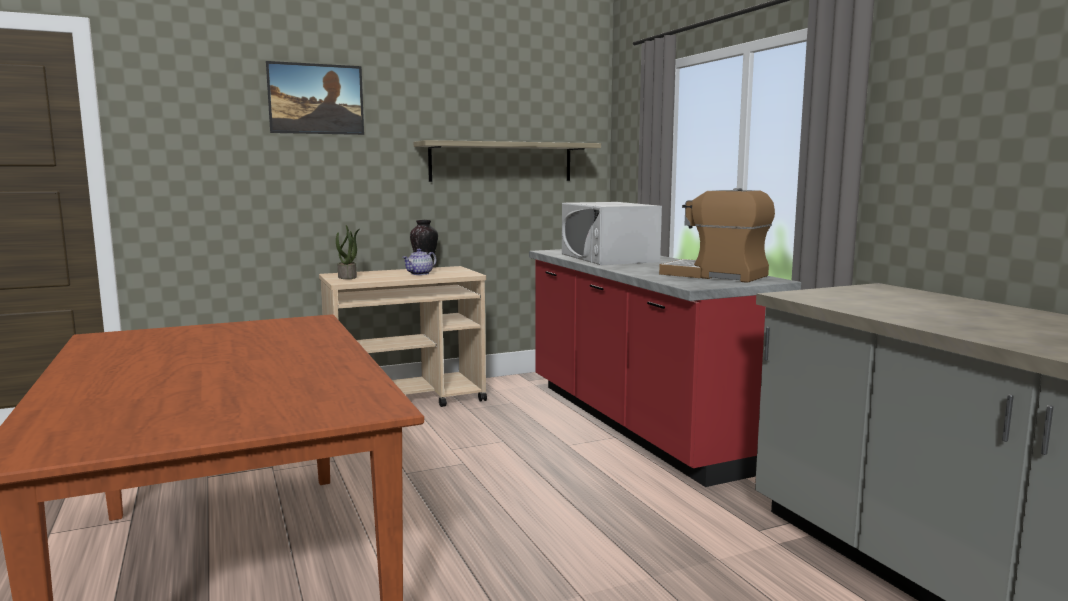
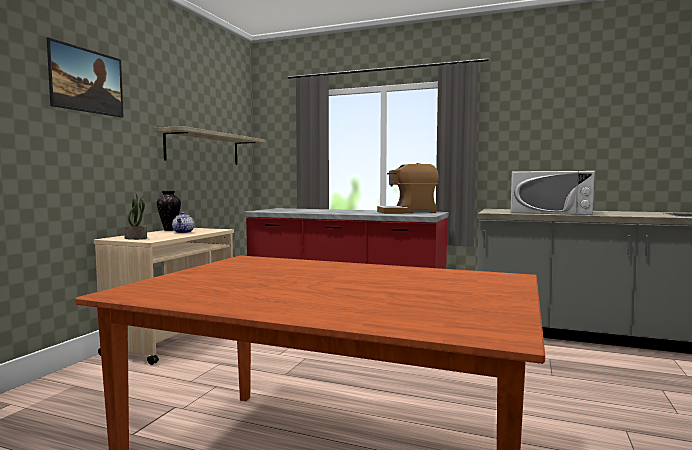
camera: 45 degrees left, 5 degrees down
(608, 258) = (313, 211): white microwave -> white microwave (551, 212)

